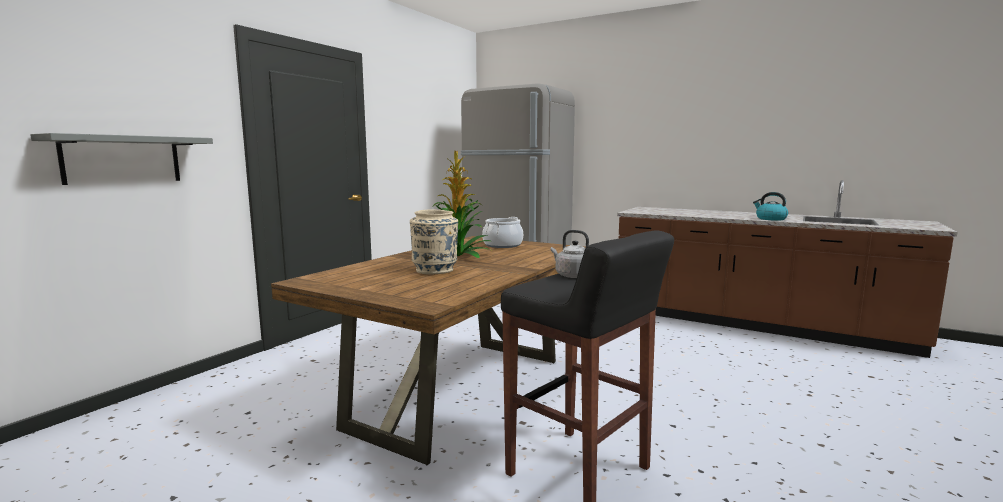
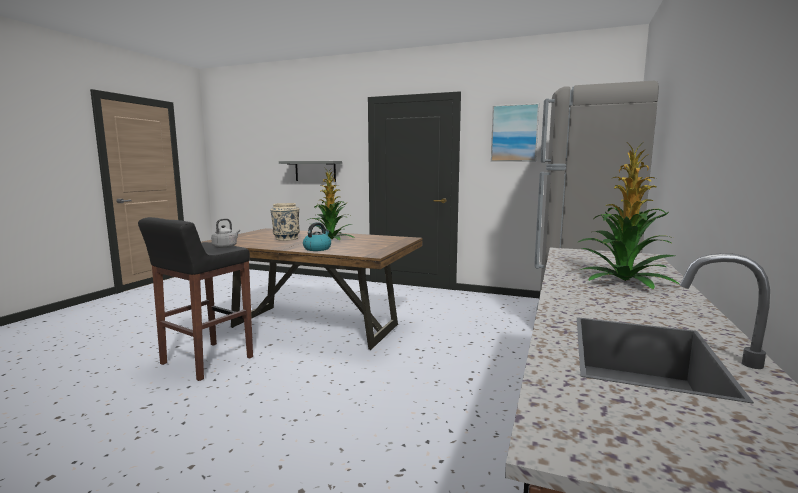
camera: 80 degrees right, 0 degrees up
(410, 115) = (514, 133): none -> picture
(502, 245) = (378, 243): cooking pot -> none
(720, 213) = (623, 280): none -> potted plant
(770, 219) = (575, 299): kettle -> kettle (317, 249)

